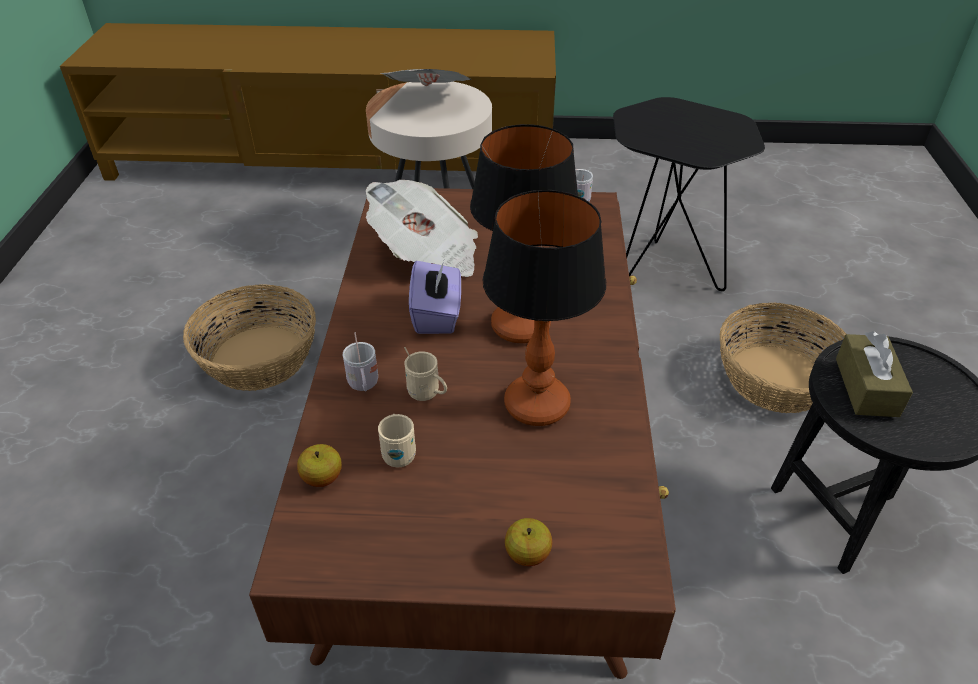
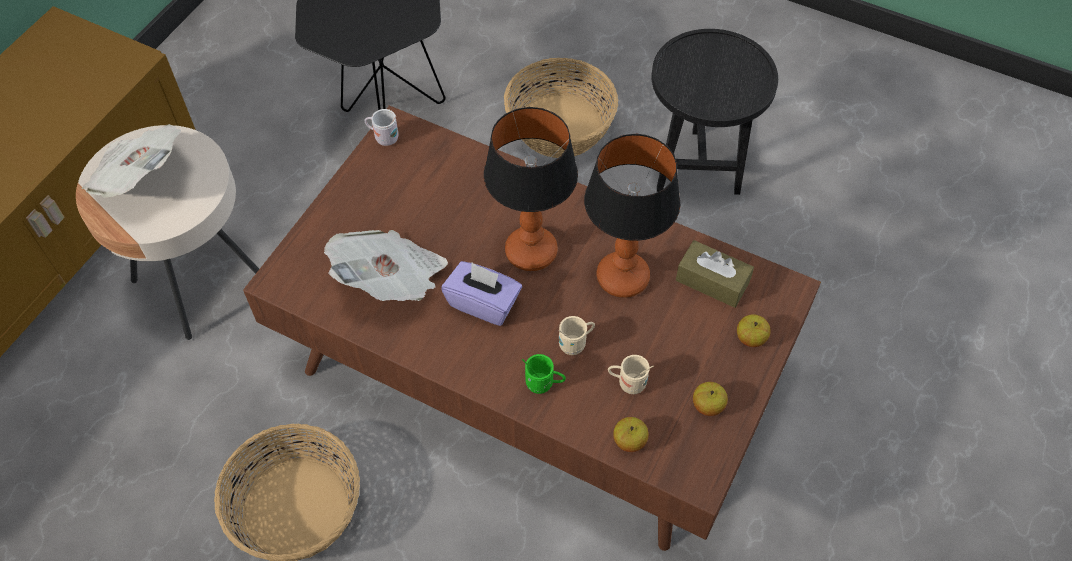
camera: 65 degrees left, 15 degrees up
(364, 386) = (543, 384): white mug -> green mug
(403, 538) = (708, 406): none -> apple
(866, 387) = (701, 87): brown tissue box -> brown tissue box (712, 281)

